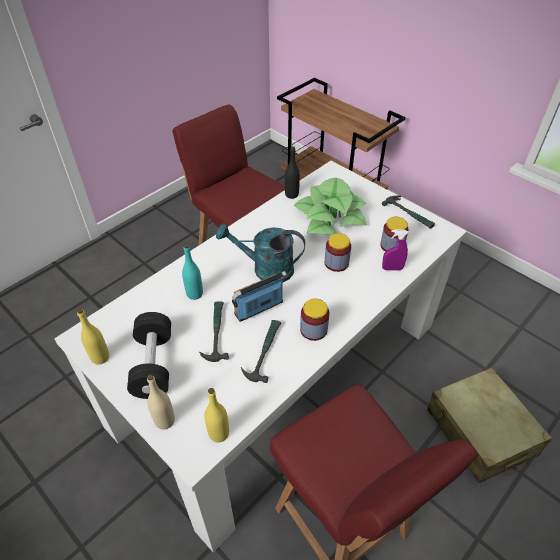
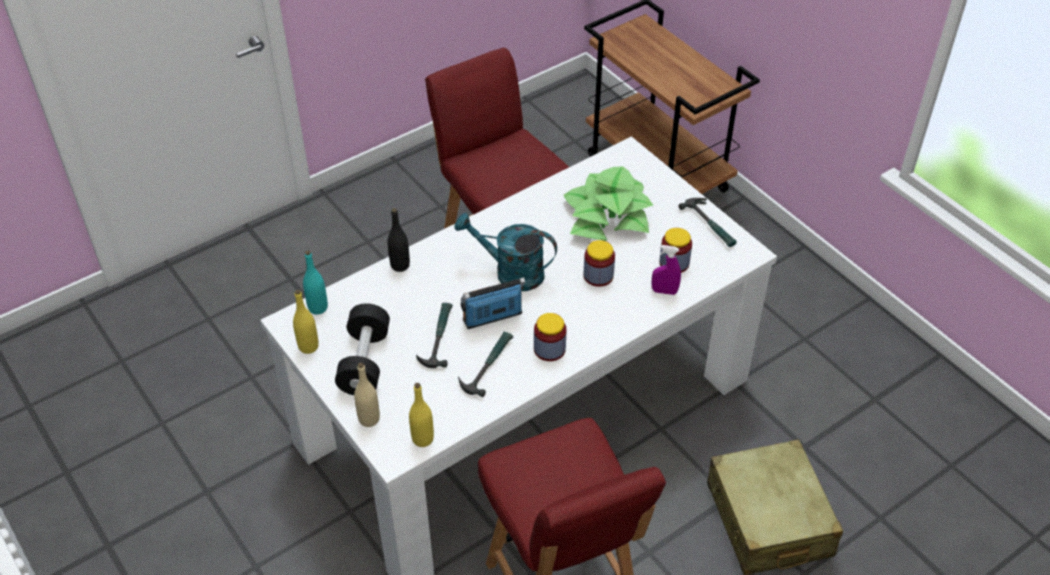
camera: 10 degrees right, 0 degrees up
(194, 294) = (422, 291): turquoise bottle -> turquoise bottle (318, 308)
(291, 195) = (566, 180): black bottle -> black bottle (400, 265)

